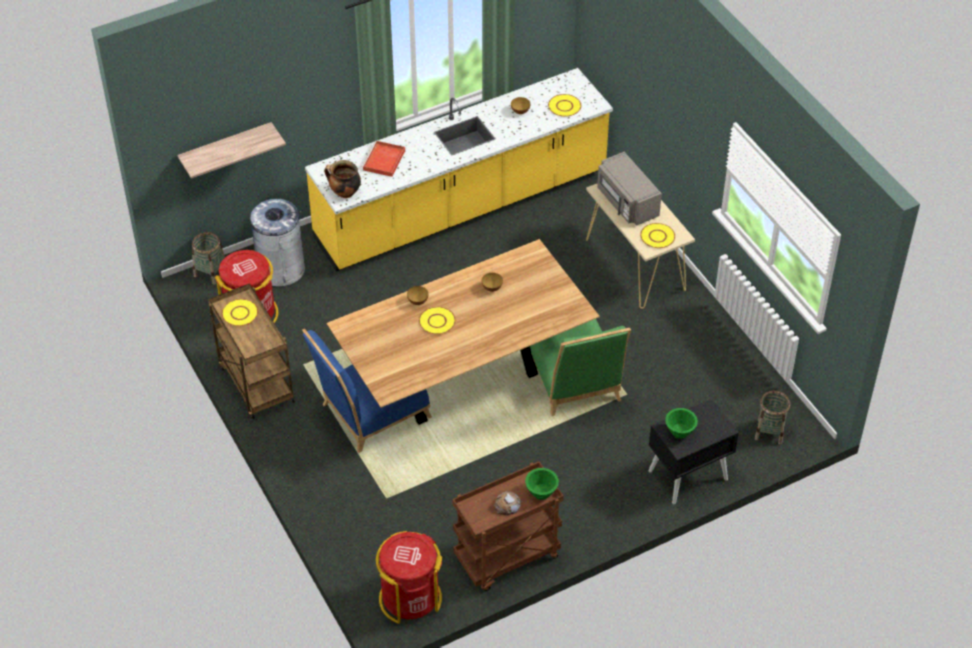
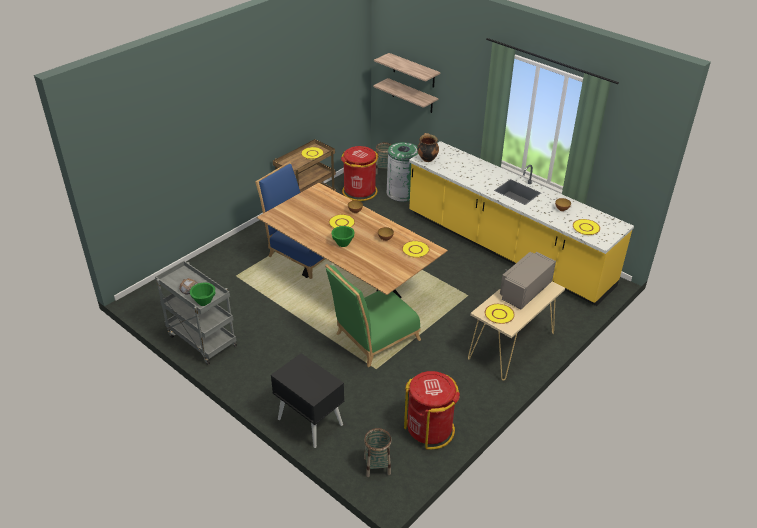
camera: 70 degrees right, 10 degrees down
(222, 116) = (413, 70): none -> shelf
(281, 269) = (402, 193): grey trash can -> green trash can
(384, 161) = (467, 166): red tray -> none
(410, 598) = (158, 304): red trash can -> red trash can (430, 429)
(507, 558) = (200, 340): brown cart -> grey cart
(526, 267) = (415, 250): none -> yellow plate
(680, 432) = (300, 370): green bowl -> green bowl (343, 243)

